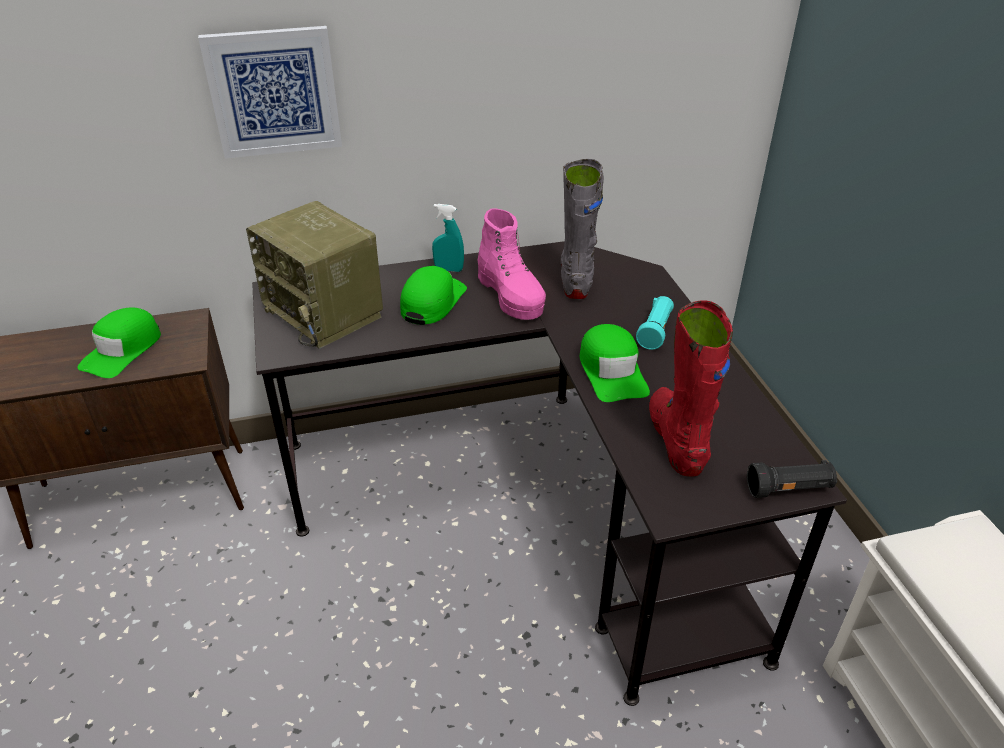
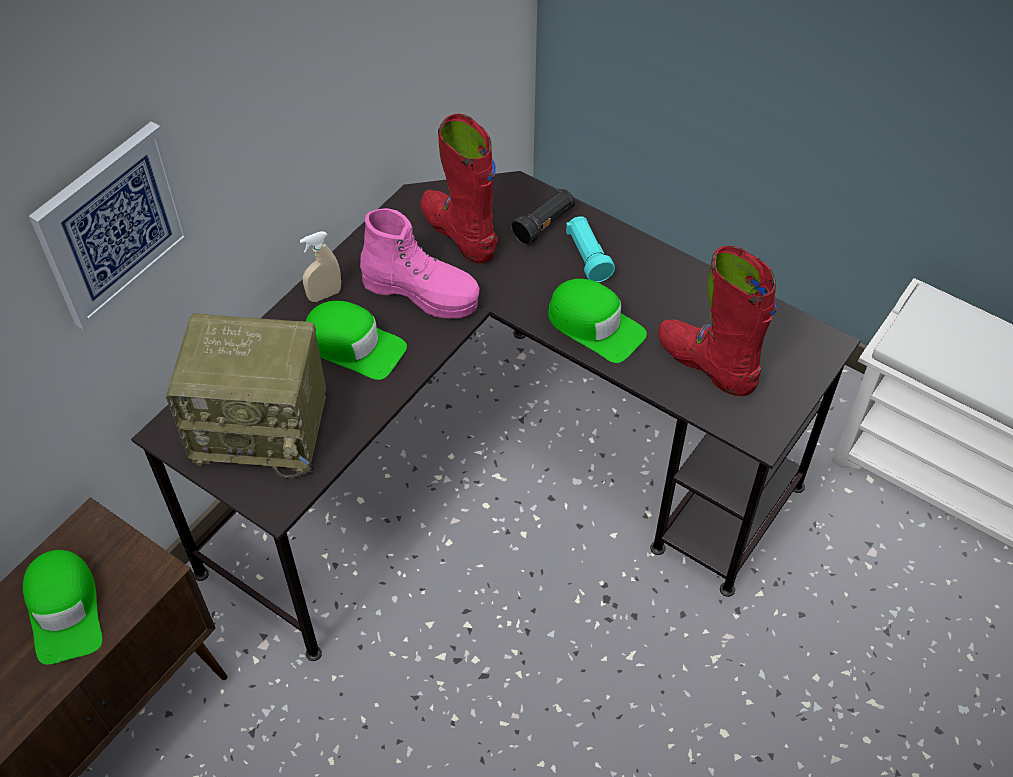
camera: 40 degrees left, 15 degrees up
(432, 301) = (354, 345): green cap -> green cap turned 135 degrees clockwise
(449, 269) = (324, 295): turquoise spray bottle -> beige spray bottle
(576, 278) = (459, 233): grey boot -> red boot
(789, 489) = (819, 357): black flashlight -> black flashlight (544, 225)

